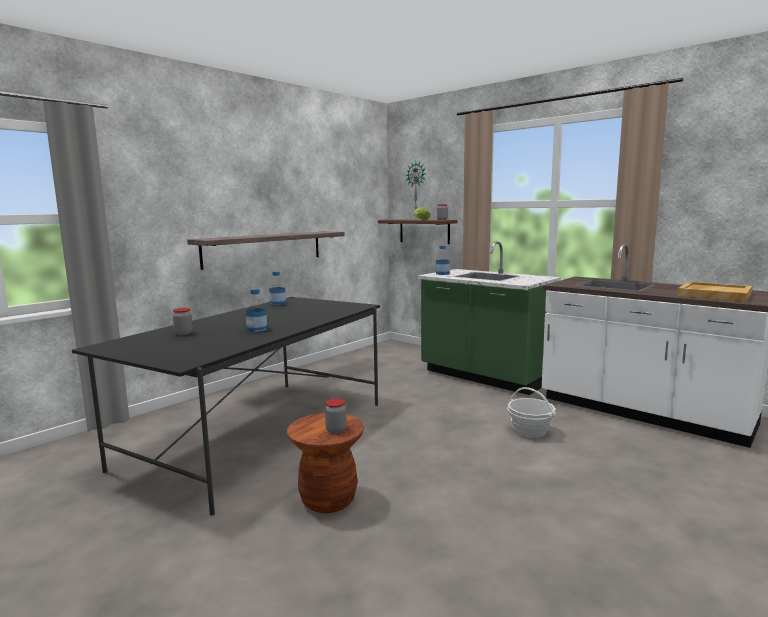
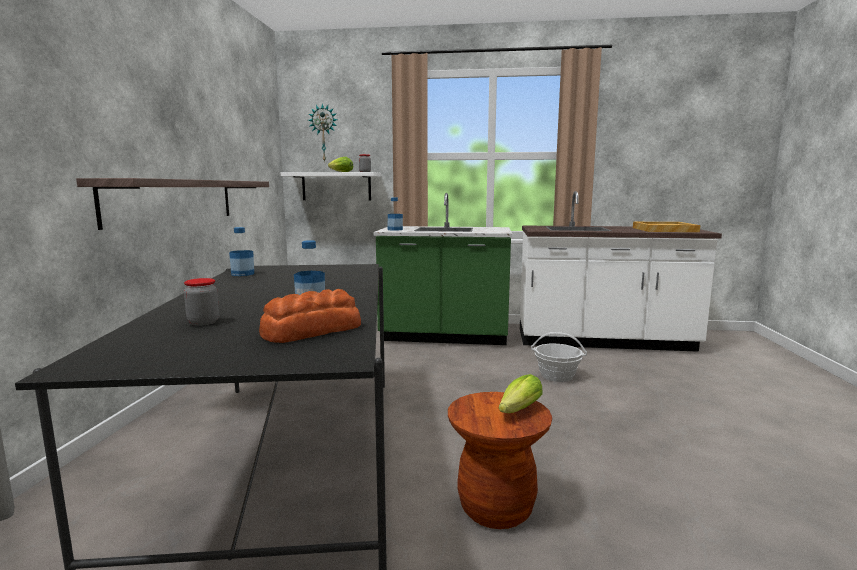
camera: 35 degrees left, 0 degrees up
(211, 347) = (310, 331): none -> bread
(336, 430) = (517, 411): jar -> lettuce
(424, 231) = (336, 186): brown shelf -> white shelf

